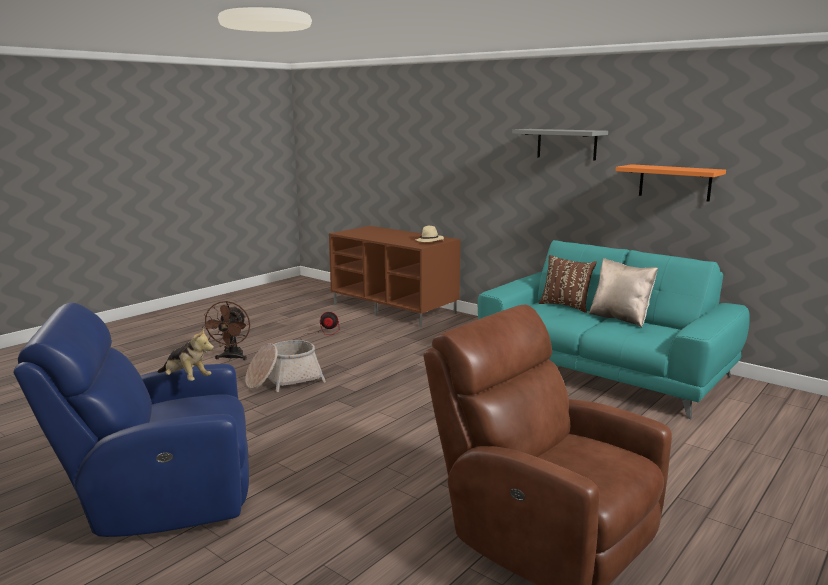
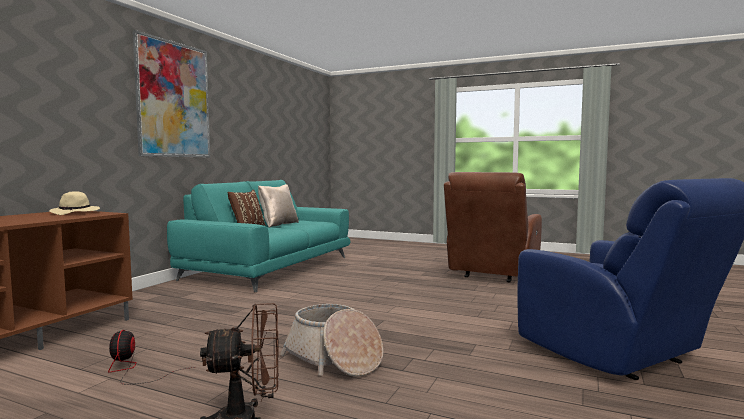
camera: 105 degrees left, 10 degrees down
(186, 379) = (576, 253): plush toy -> none
(566, 144) = (173, 100): grey shelf -> picture
(674, 182) = (241, 133): orange shelf -> none

